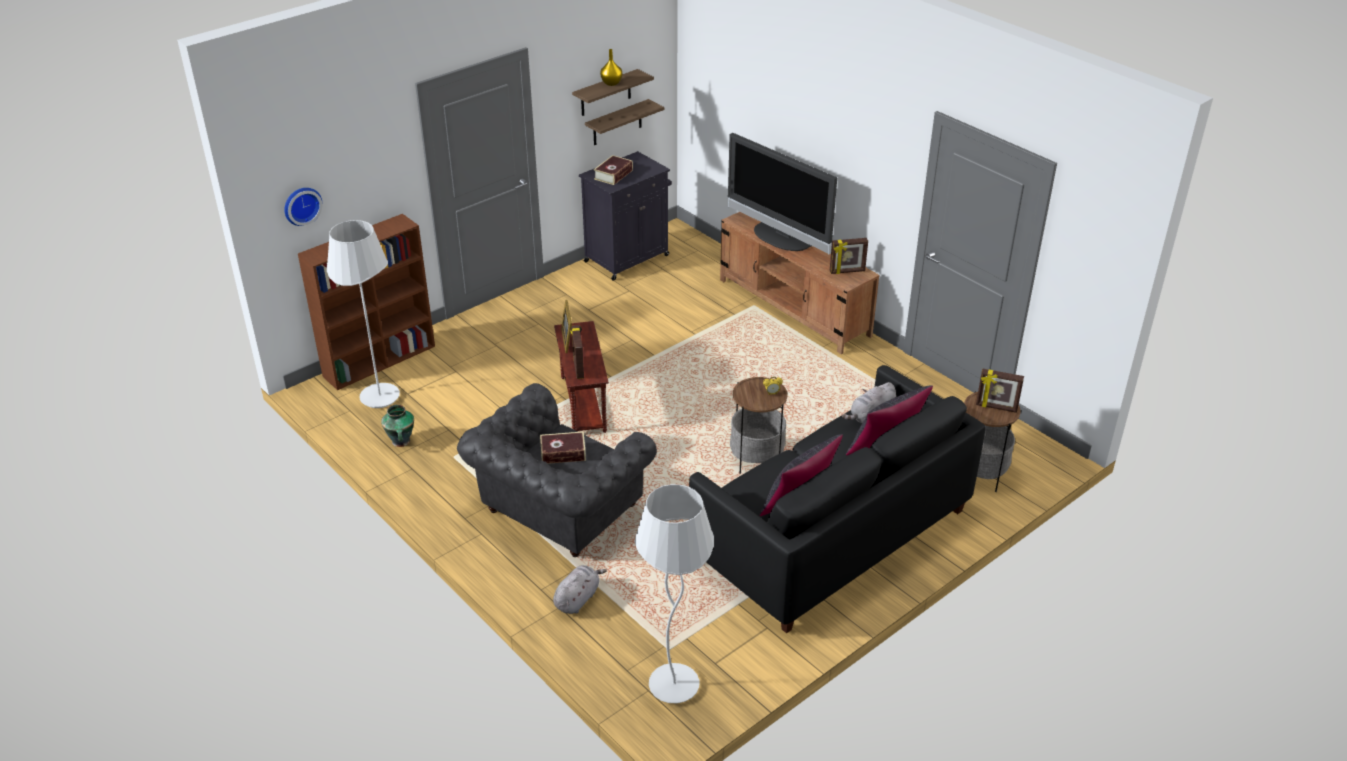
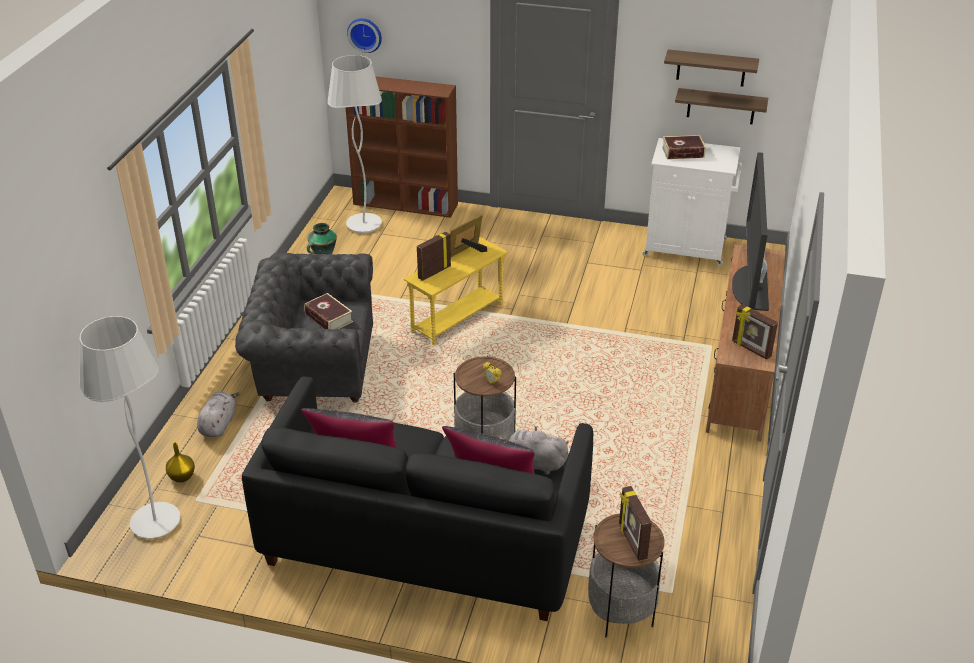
camera: 55 degrees right, 0 degrees up
(577, 599) = (219, 424): grey plush toy -> grey plush toy turned 75 degrees counterclockwise
(584, 404) = (458, 318): brown side table -> yellow side table
(611, 83) = (711, 58): yellow vase -> yellow vase (182, 477)
(628, 258) = (687, 248): black cabinet -> white cabinet

